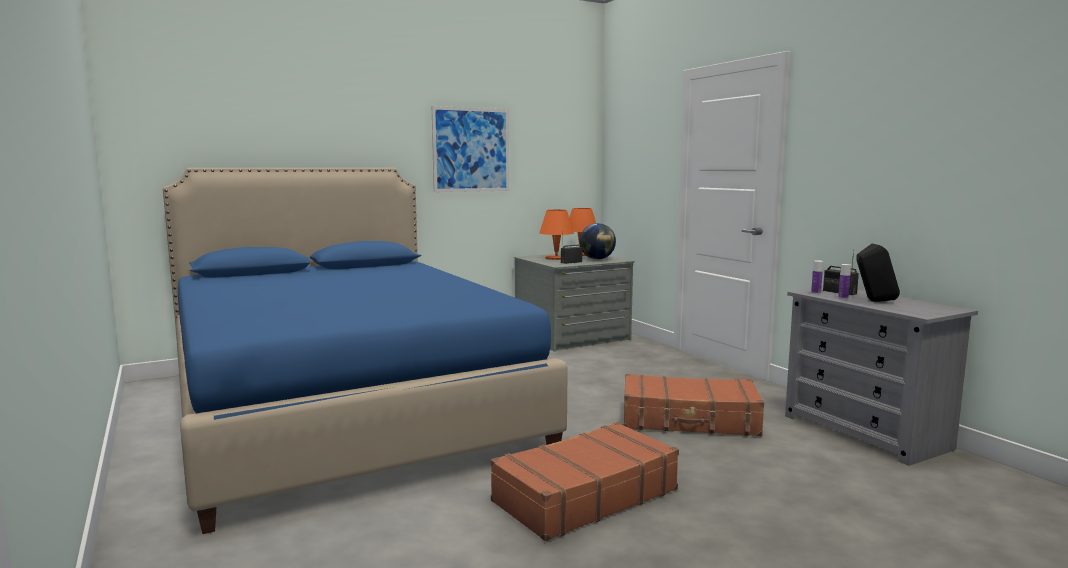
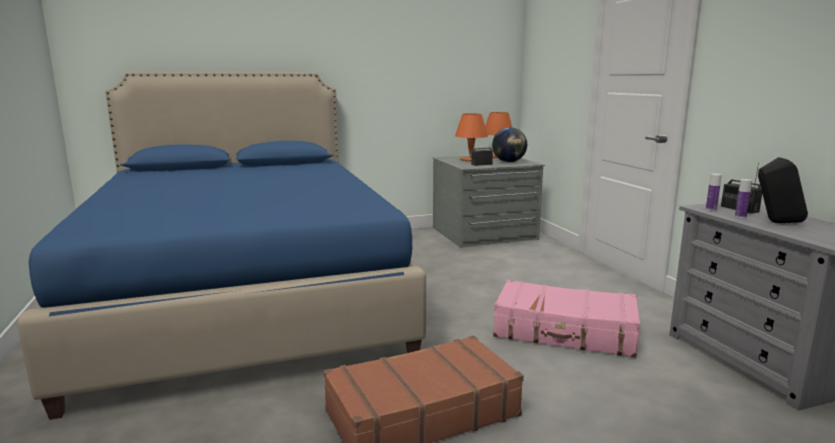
camera: 10 degrees right, 5 degrees up
(471, 150) = (392, 56): picture -> none
(689, 420) = (564, 332): brown suitcase -> pink suitcase

